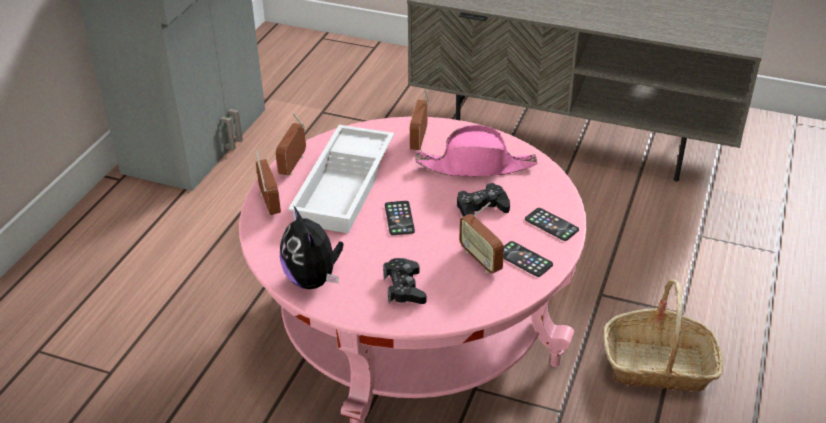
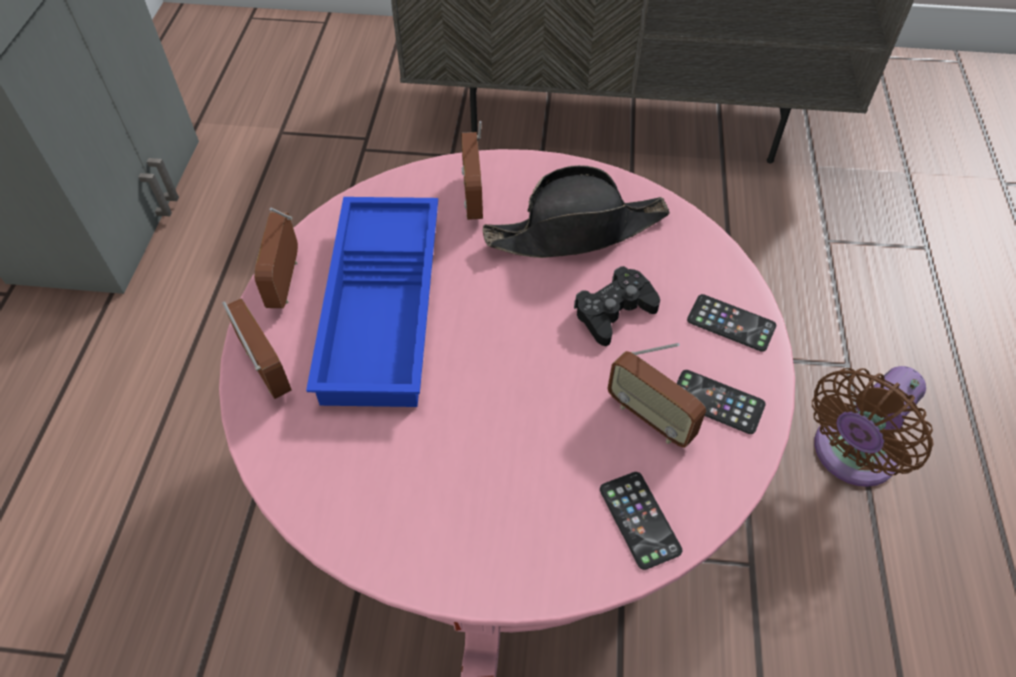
camera: 15 degrees left, 15 degrees up
(313, 280) = (387, 523): plush toy -> none
(346, 186) = (385, 309): white tray -> blue tray
(399, 218) = (491, 358): phone -> phone (639, 520)
(404, 288) = (547, 506): black game controller -> none
(476, 166) = (577, 231): pink hat -> black hat
(659, 365) = (849, 455): basket -> brown fan

